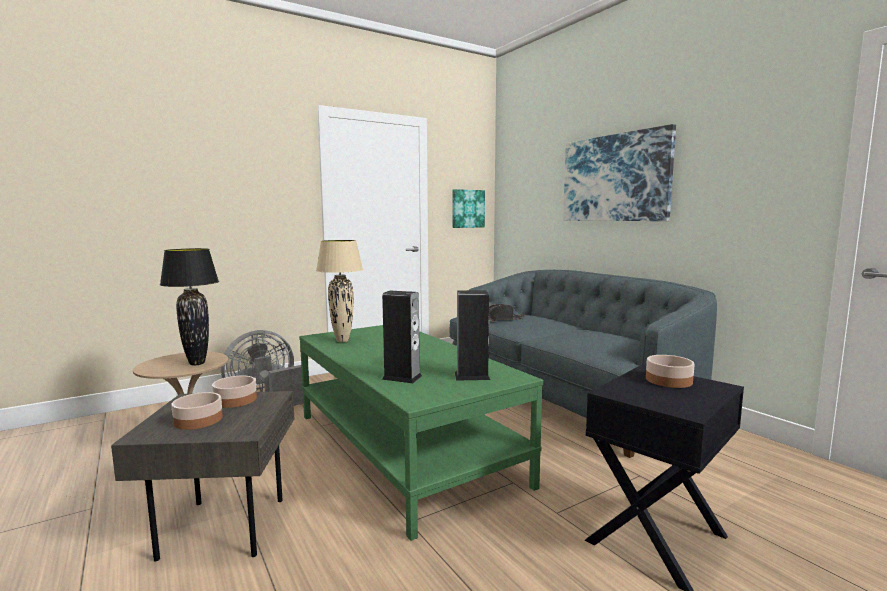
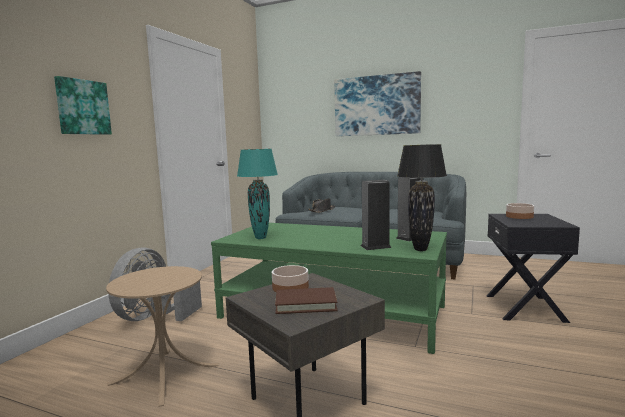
camera: 35 degrees left, 0 degrees up
(196, 363) = (174, 276): black table lamp -> black table lamp (420, 249)
(198, 420) = (306, 304): bowl -> brown book
(342, 341) = (260, 238): beige table lamp -> turquoise table lamp
(467, 208) = (247, 129): picture -> picture (82, 107)

